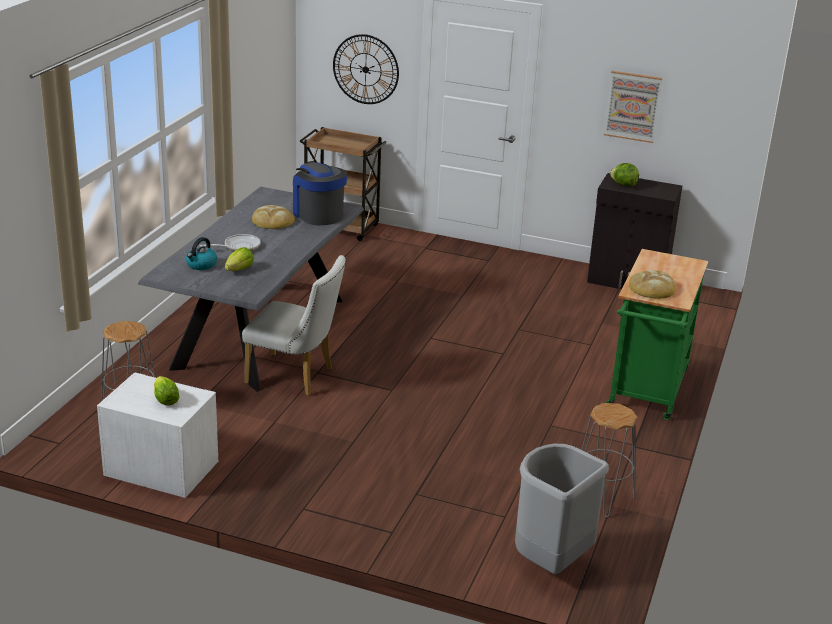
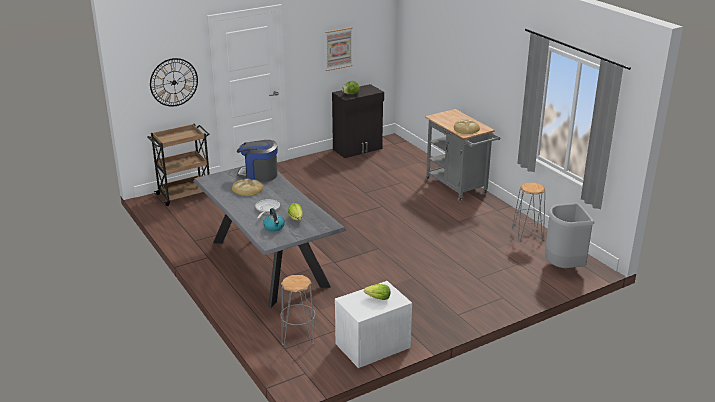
camera: 50 degrees left, 0 degrees up
(296, 377) = (330, 270): white chair -> none
(647, 392) = (458, 188): green cart -> grey cart

